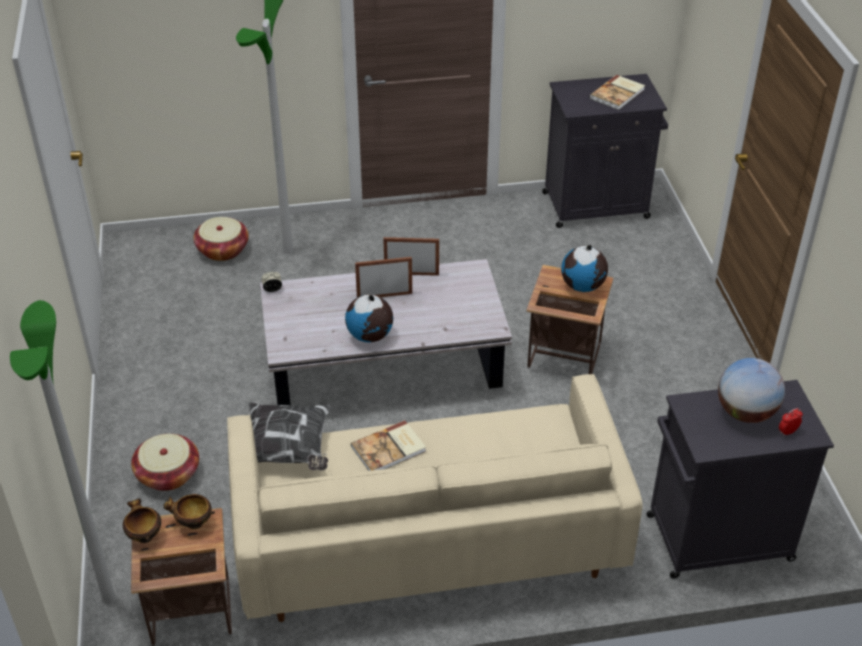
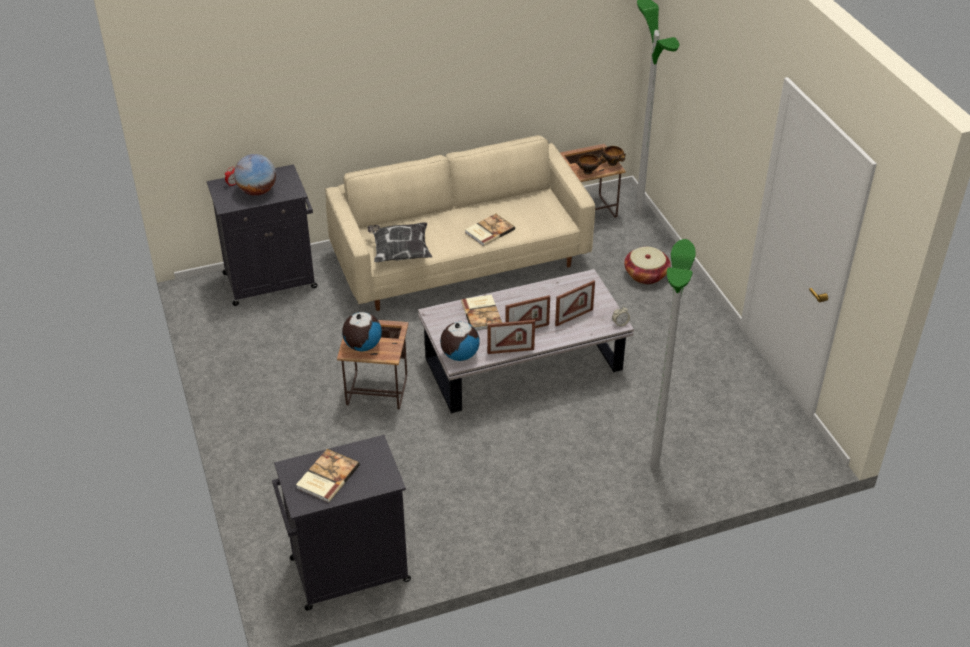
camera: 170 degrees right, 0 degrees up
(223, 250) = (717, 458): basket -> none
(288, 449) = (555, 224): pillow -> pillow (400, 252)
(323, 303) = (574, 317): none -> picture frame
(370, 336) = (527, 296): globe -> globe (459, 355)
(432, 320) = (482, 313): none -> book

